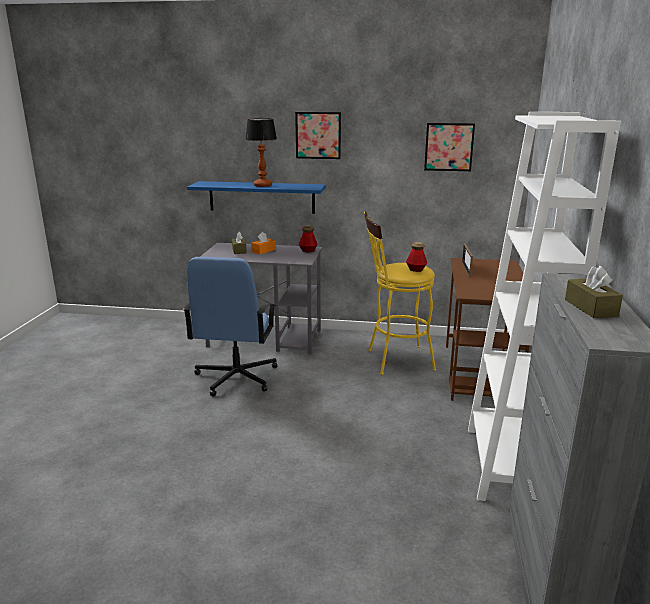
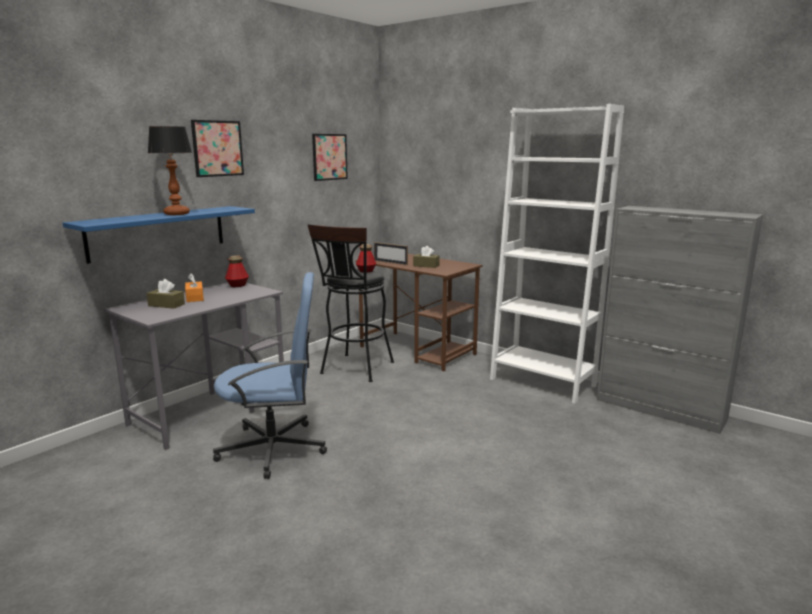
camera: 60 degrees left, 5 degrees down
(236, 377) = (274, 448): blue office chair -> blue office chair turned 45 degrees counterclockwise
(394, 360) = (355, 370): yellow stool -> black stool
(590, 308) = (690, 211): brown tissue box -> brown tissue box (426, 265)

